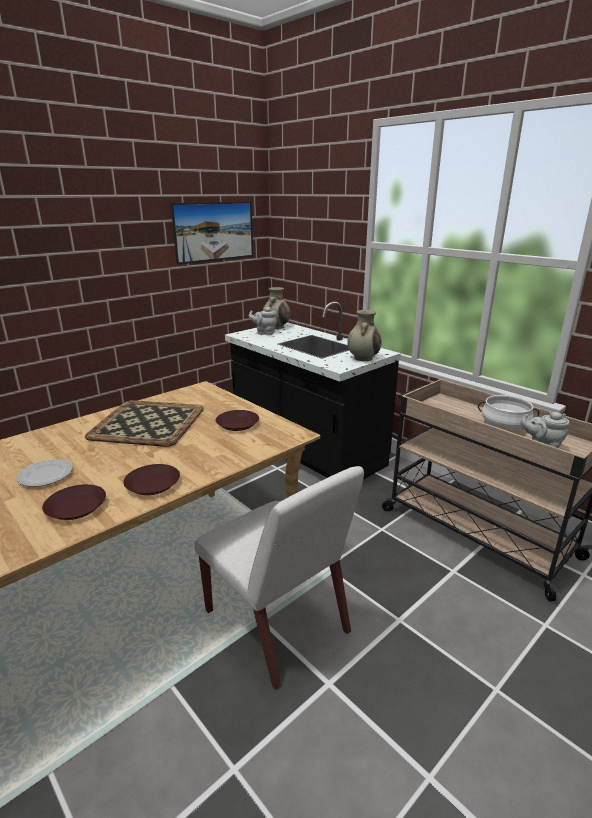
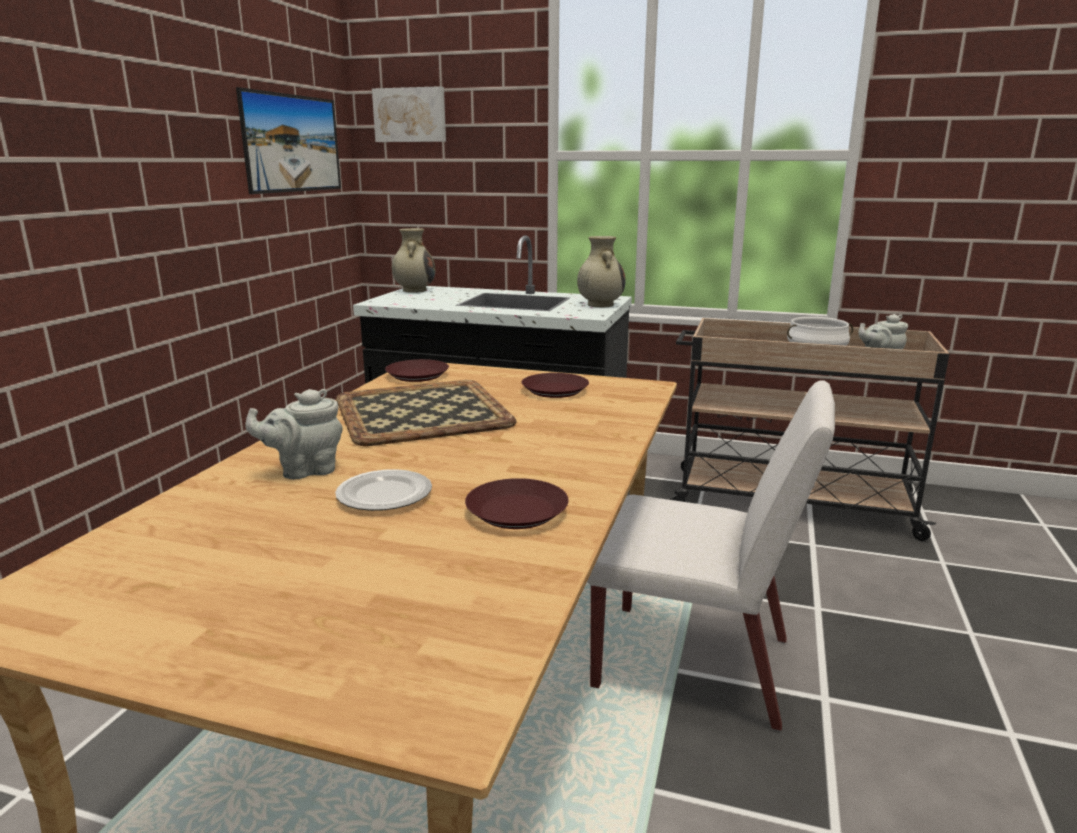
camera: 30 degrees left, 5 degrees down
(153, 484) = (574, 464): brown plate -> brown plate (417, 375)
(264, 333) = (411, 297): grey teapot -> grey teapot (305, 470)
(295, 211) = (410, 115): none -> picture

